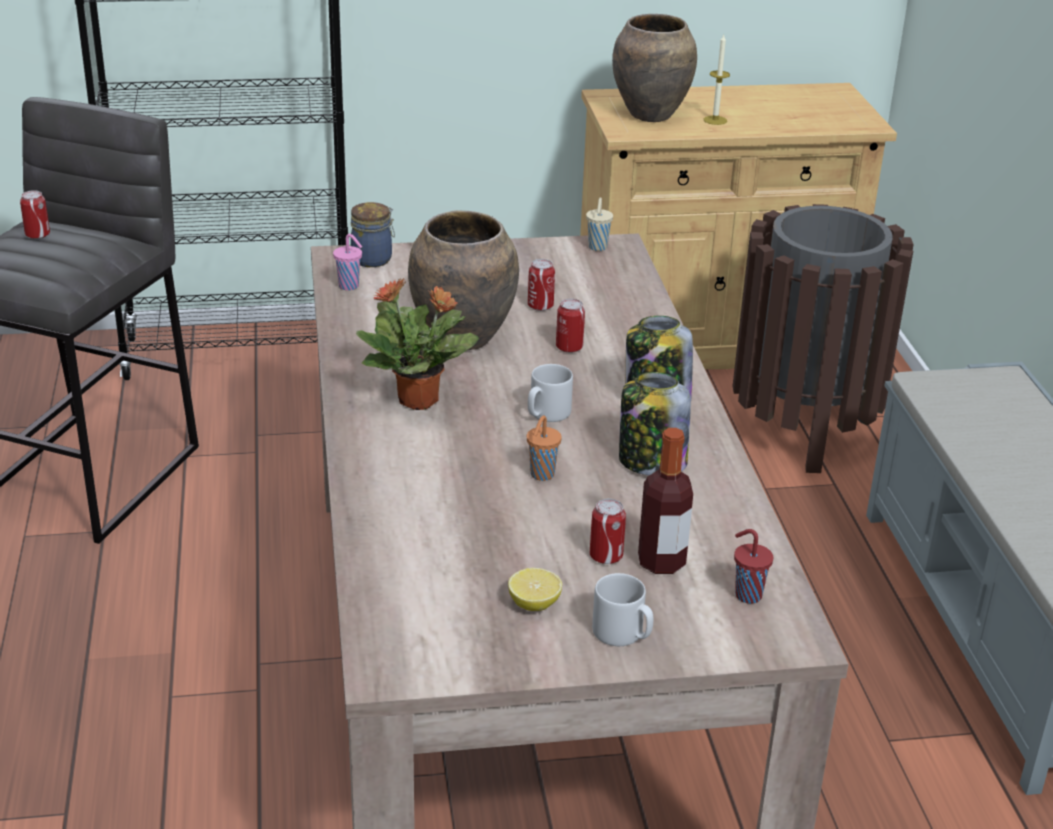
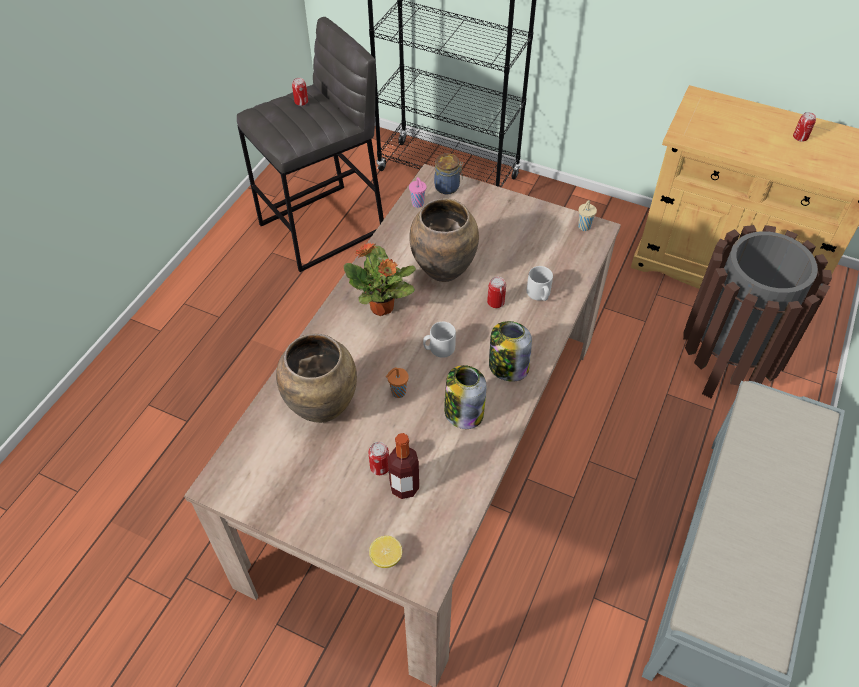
camera: 35 degrees right, 20 degrees up
(534, 604) = (317, 480): lemon -> lemon (386, 557)
(540, 306) = (508, 262): can -> can (800, 138)
(622, 634) = (341, 525): grey mug -> grey mug (539, 294)
(651, 115) = (714, 124): brown vase -> brown vase (323, 408)
(715, 120) = (754, 143): candle -> none
(746, 595) = (427, 534): red cup -> none

